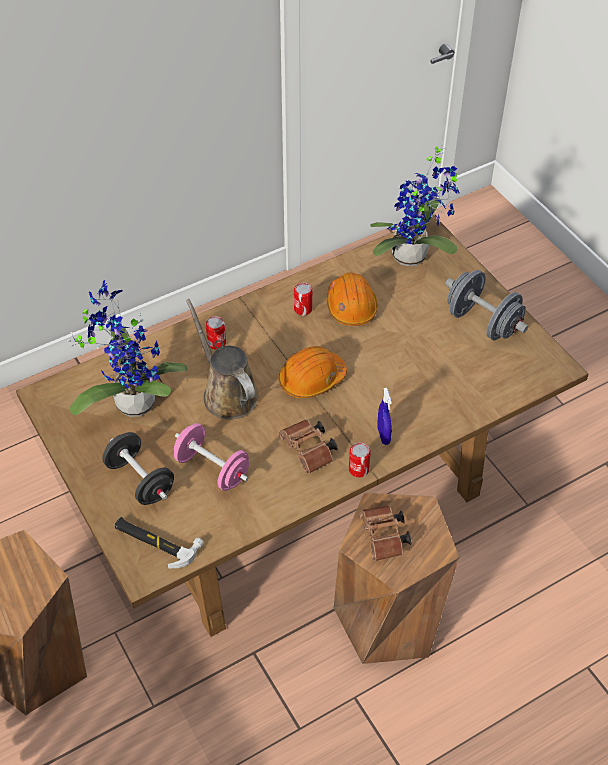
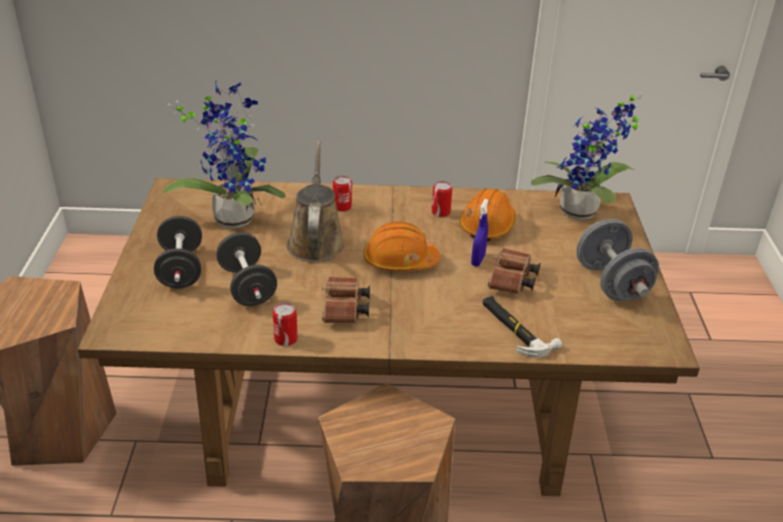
camera: 30 degrees right, 15 degrees down
(155, 541) = (145, 315): hammer -> hammer (515, 328)
(212, 469) = (247, 286): pink dumbbell -> black dumbbell
(358, 469) = (378, 343): can -> can (285, 339)
(383, 435) = (427, 327): blue spray bottle -> blue spray bottle (478, 260)
(384, 539) = (370, 428): brown binoculars -> brown binoculars (511, 282)

